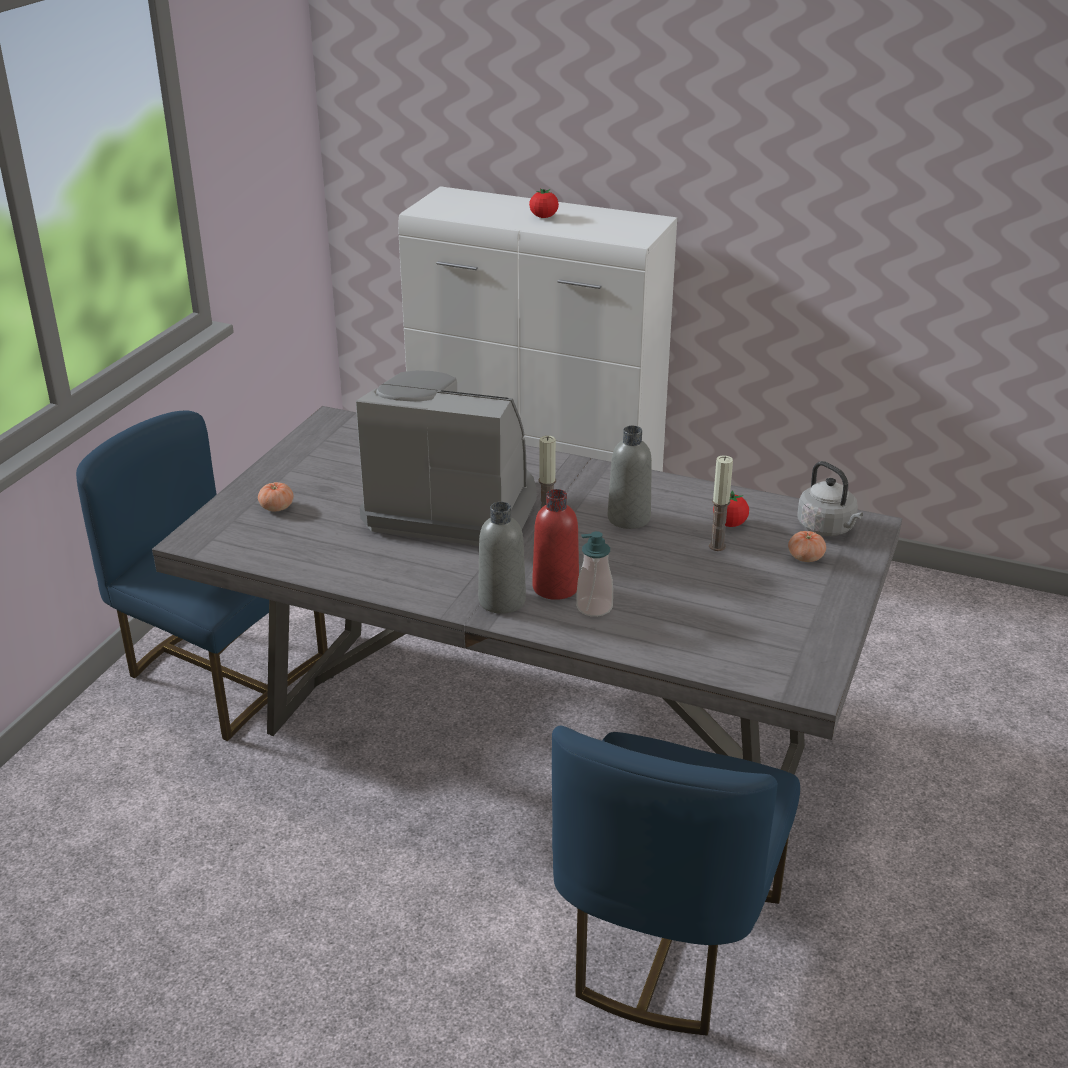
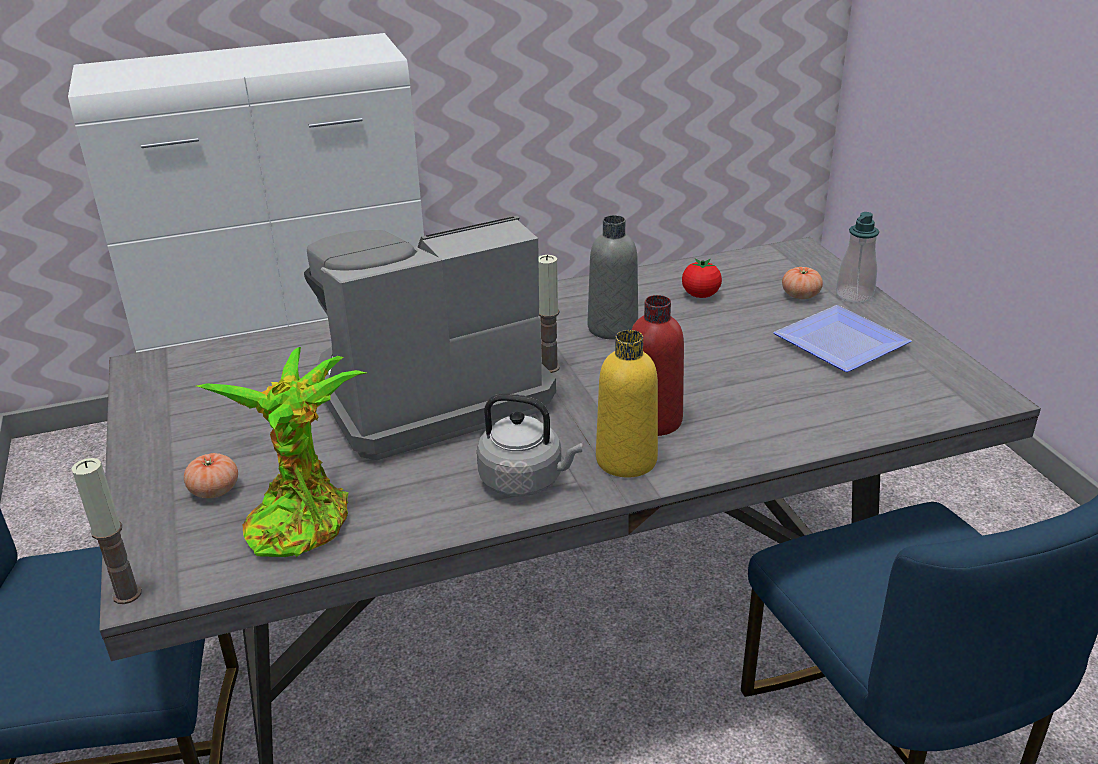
camera: 40 degrees left, 0 degrees up
(295, 543) = (301, 519): none -> potted plant
(502, 601) = (626, 460): grey bottle -> yellow bottle
(543, 217) = (249, 61): tomato -> none
(594, 607) = (717, 420): soap dispenser -> soap dispenser (854, 295)
(717, 546) = (722, 317): candle -> candle (127, 594)
(774, 605) = (845, 343): none -> plate
(828, 528) = (776, 266): grey kettle -> grey kettle (525, 480)

